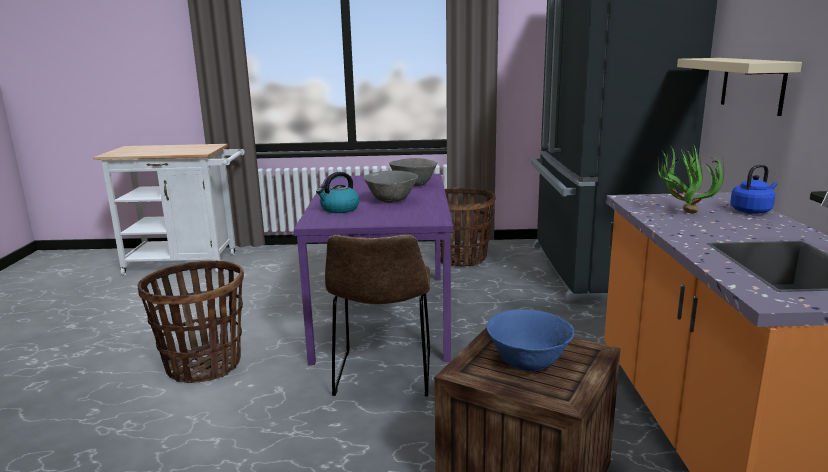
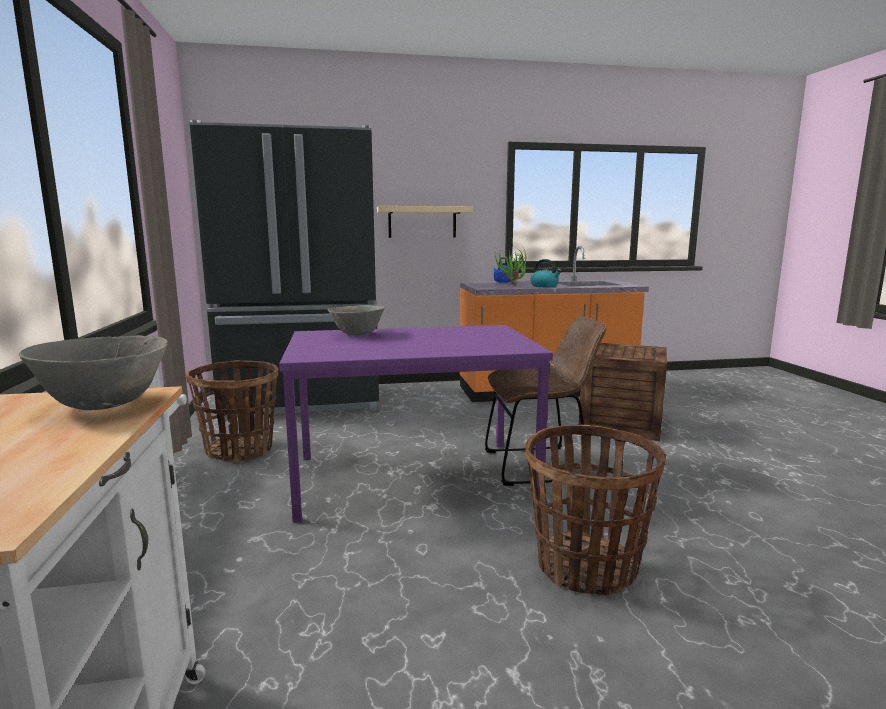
camera: 100 degrees left, 5 degrees down
(339, 209) = (472, 346): kettle -> kettle (545, 286)
(392, 201) = (433, 336): grey bowl -> grey bowl (104, 404)
(528, 363) = (629, 351): blue bowl -> none

